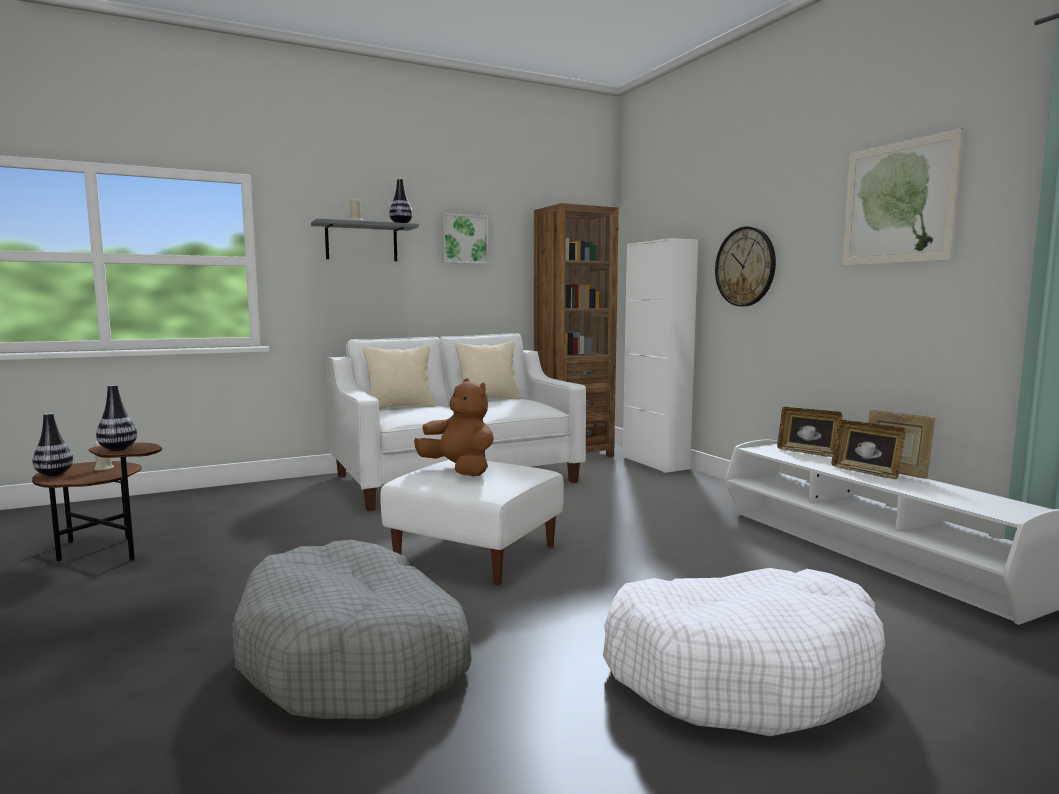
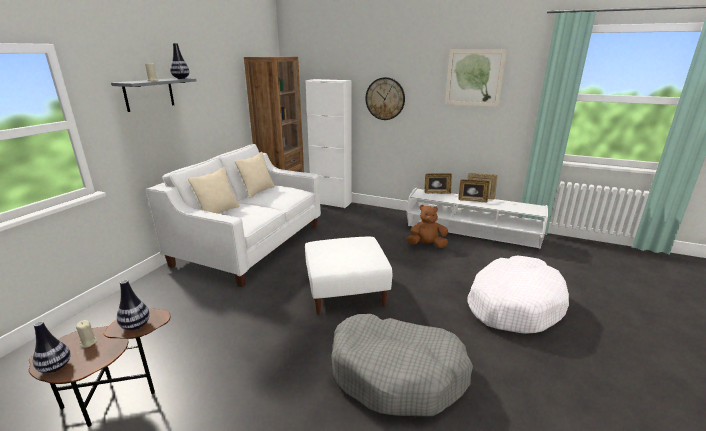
camera: 40 degrees left, 15 degrees up
(459, 470) = (335, 252): brown plush toy -> brown plush toy (426, 245)
(464, 239) = (209, 82): picture -> none

